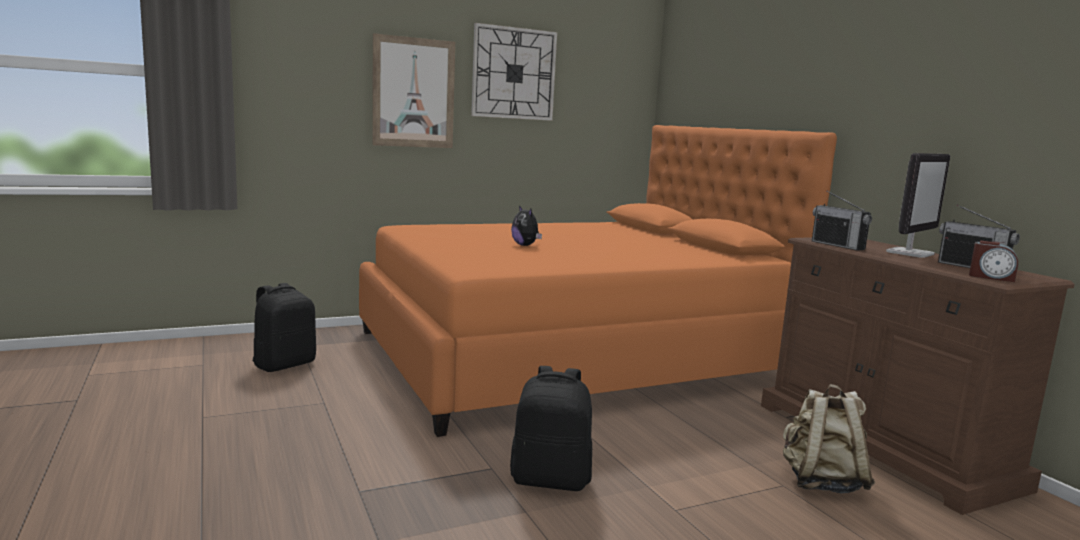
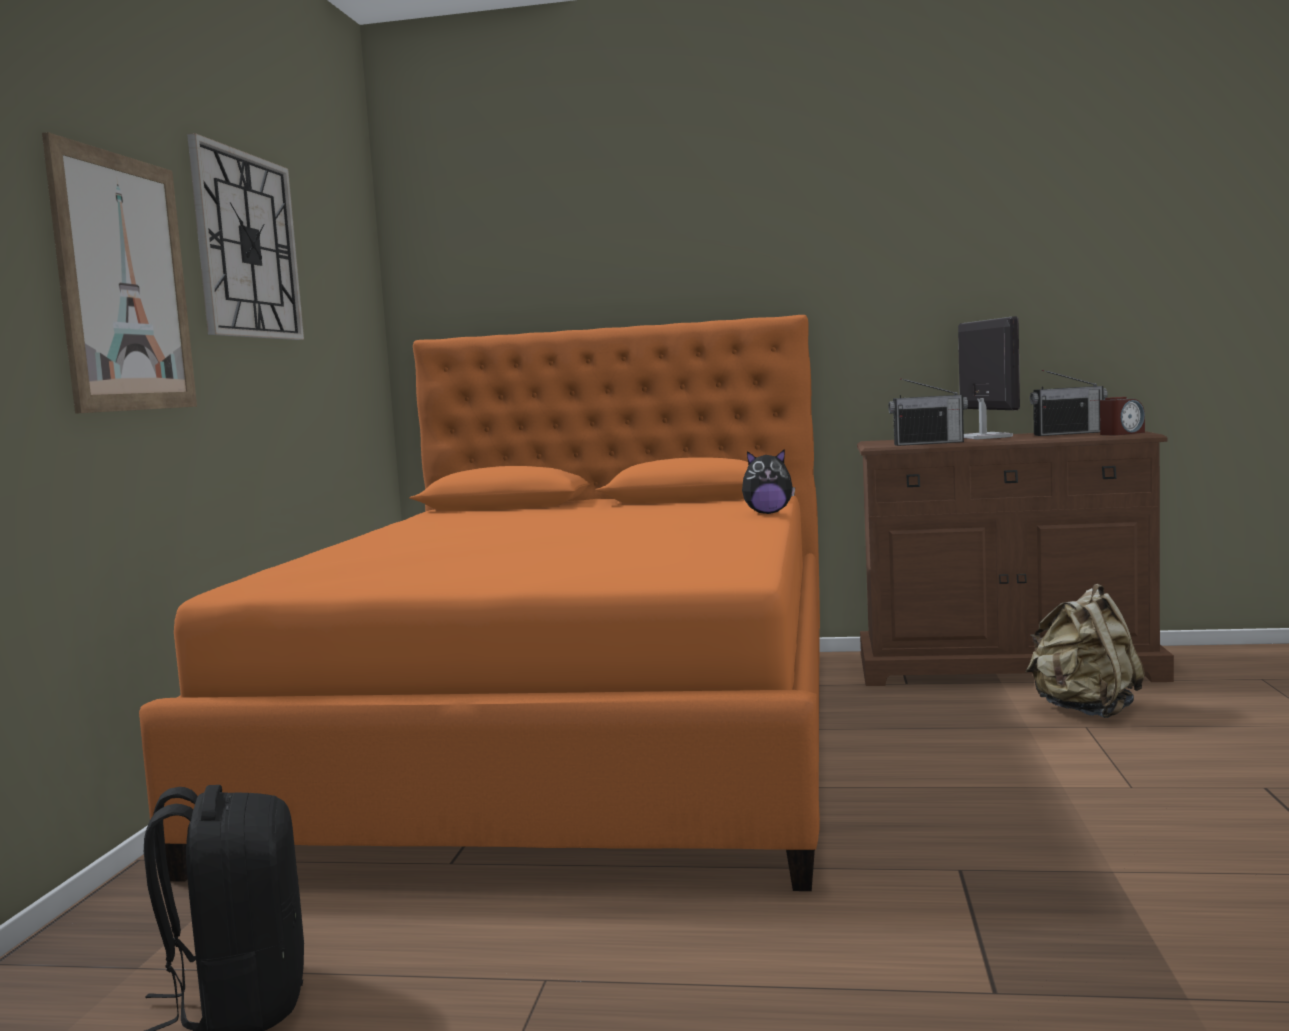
camera: 55 degrees left, 5 degrees down
(525, 245) = (561, 547): plush toy -> plush toy (768, 513)
(551, 479) = (1018, 837): black backpack -> none

